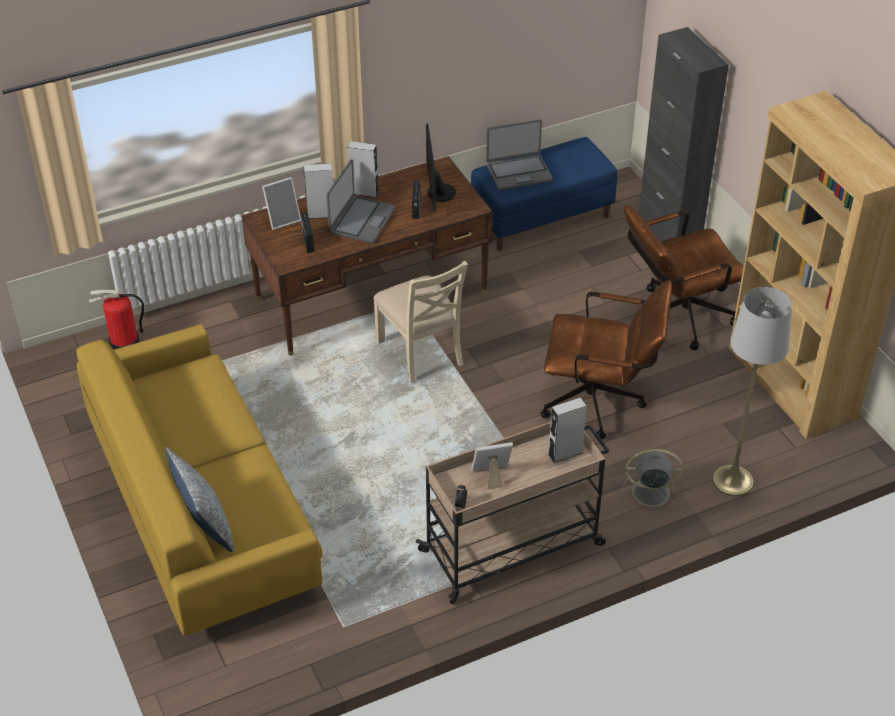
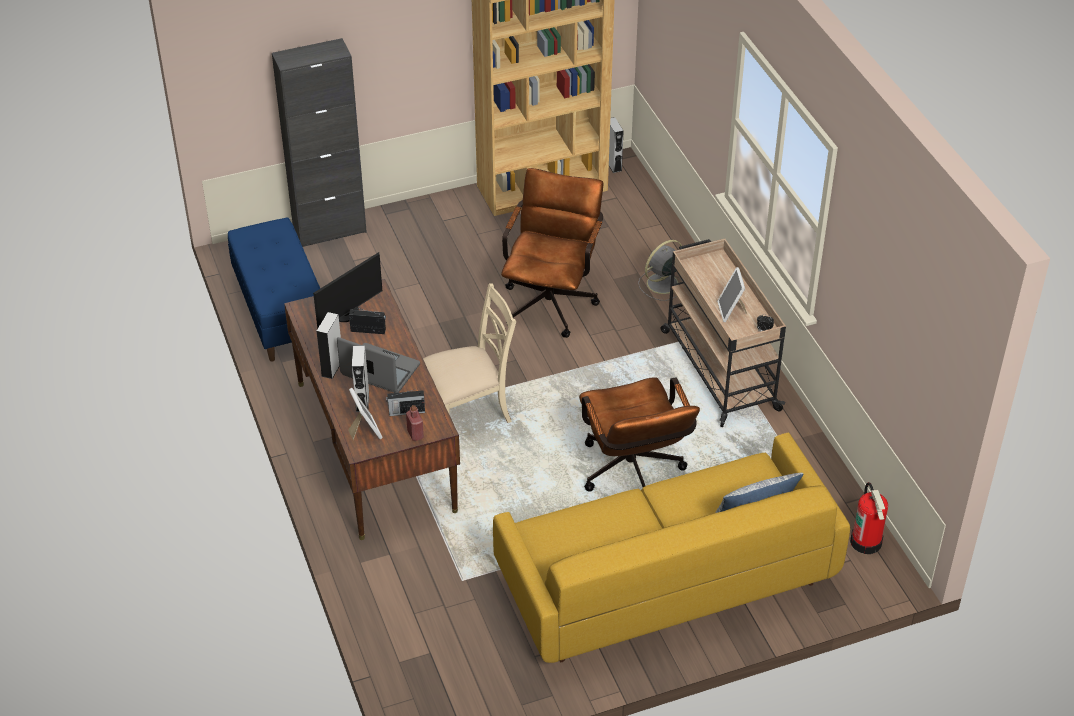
camera: 85 degrees left, 0 degrees up
(124, 343) = (414, 655): fire extinguisher -> fire extinguisher (866, 542)
(278, 249) = (415, 434): none -> red bottle
(438, 193) = (346, 314): monitor -> monitor turned 45 degrees counterclockwise
(519, 173) = (276, 282): laptop -> none
(565, 453) = (706, 267): grey speaker -> grey speaker (613, 165)
(648, 493) = (661, 284): grey fan -> grey fan turned 45 degrees clockwise
(675, 317) = (448, 241): brown office chair -> brown office chair (633, 476)
(732, 481) = (651, 236): grey floor lamp -> none

